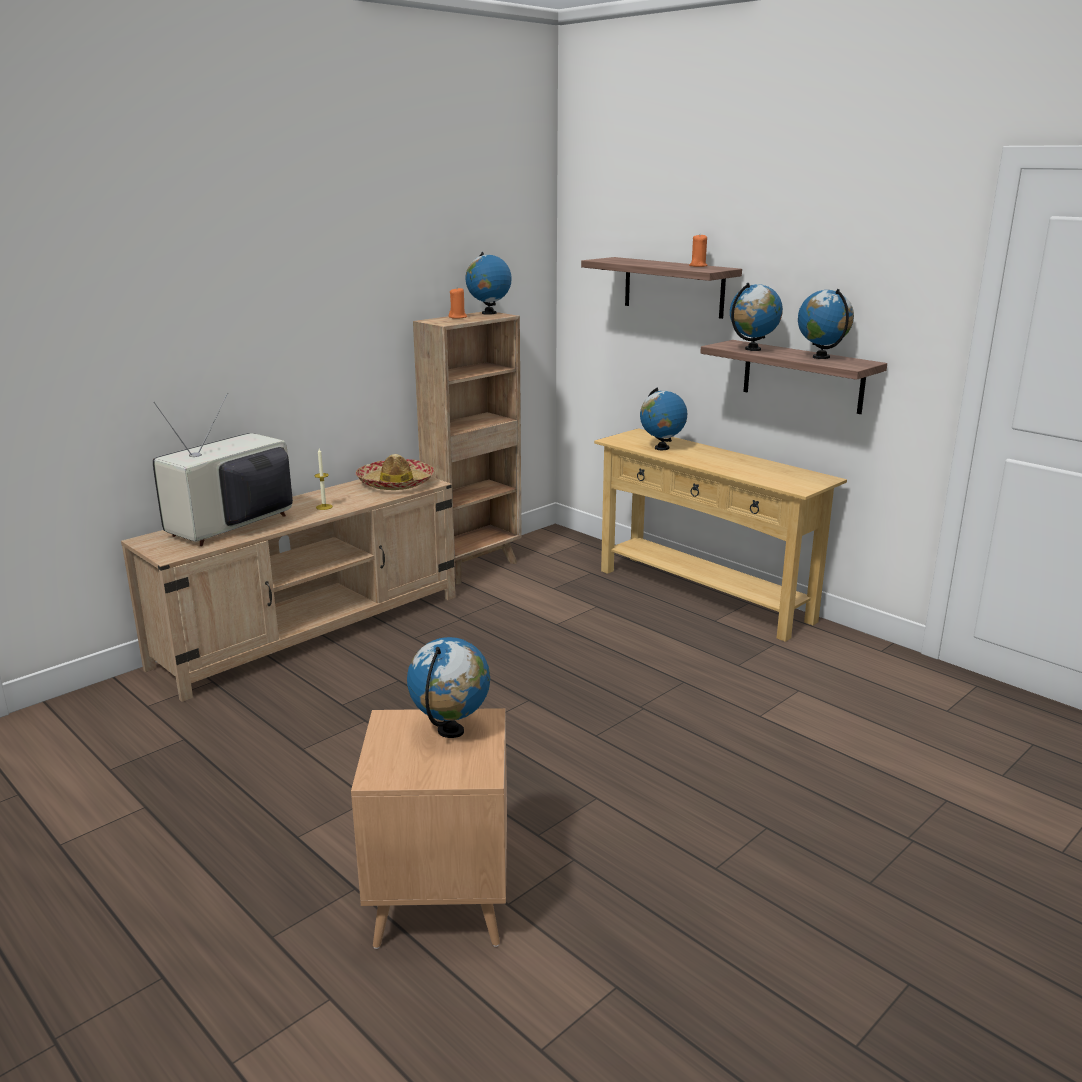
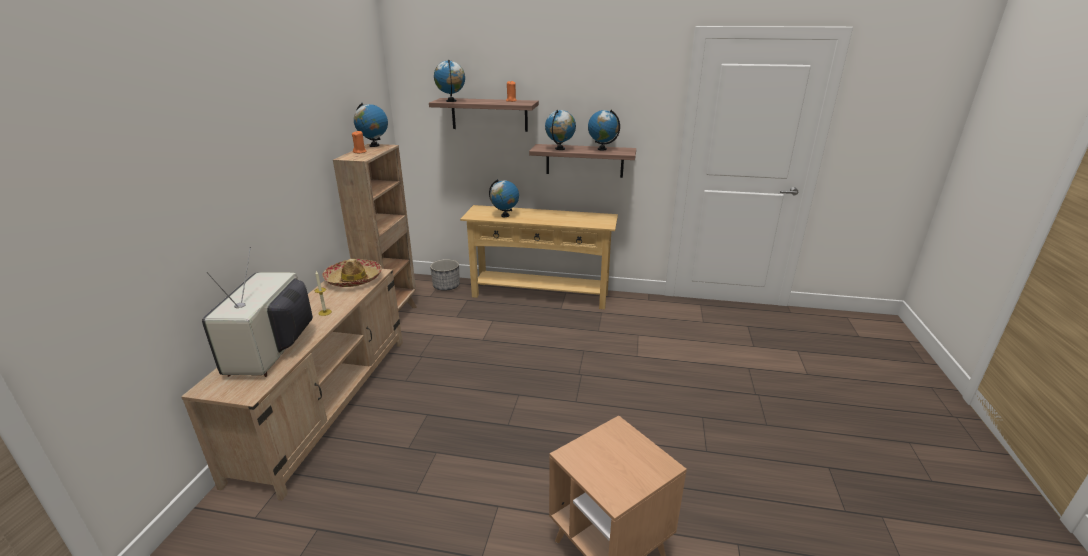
camera: 35 degrees left, 5 degrees up
(451, 731) = (613, 445): globe -> globe (451, 101)
(581, 549) = (446, 286): none -> planter

